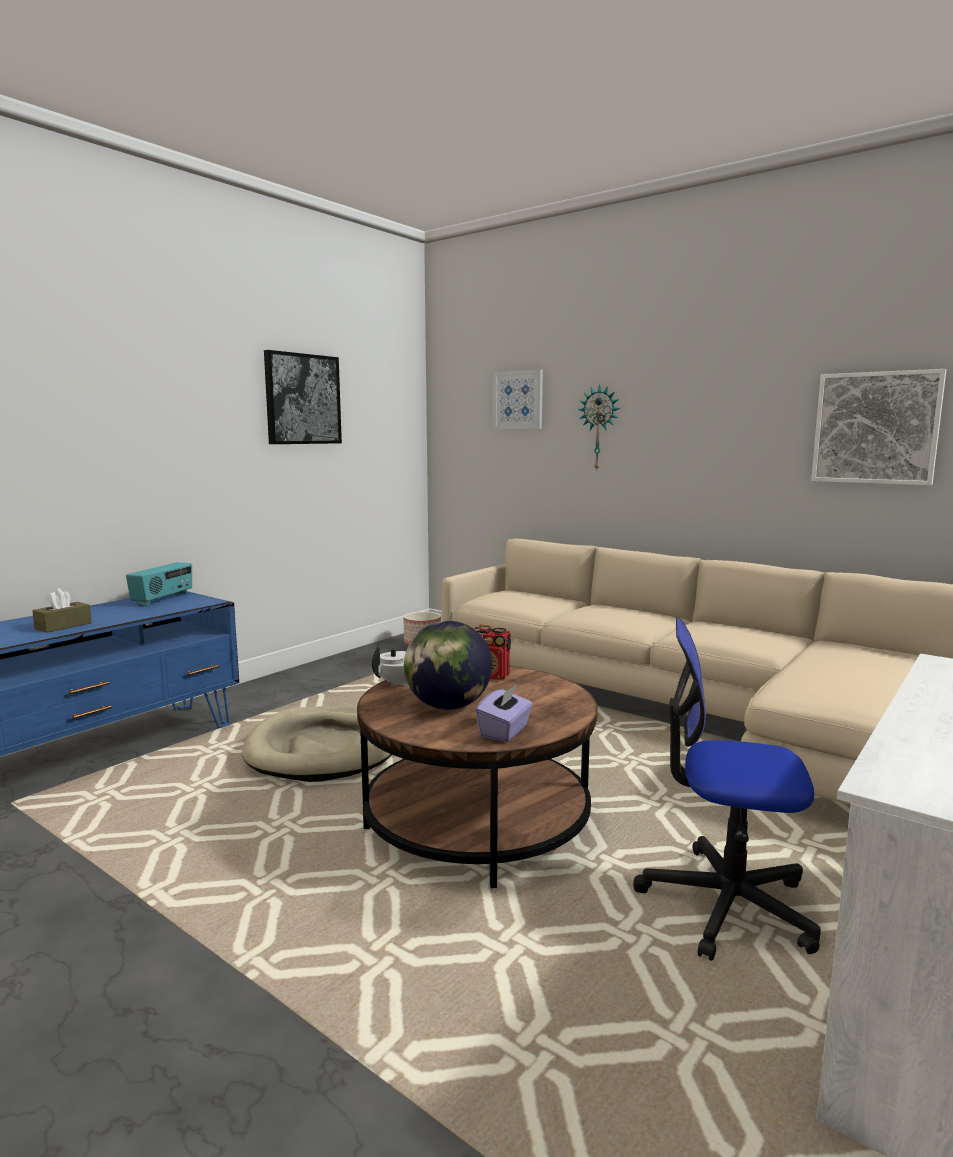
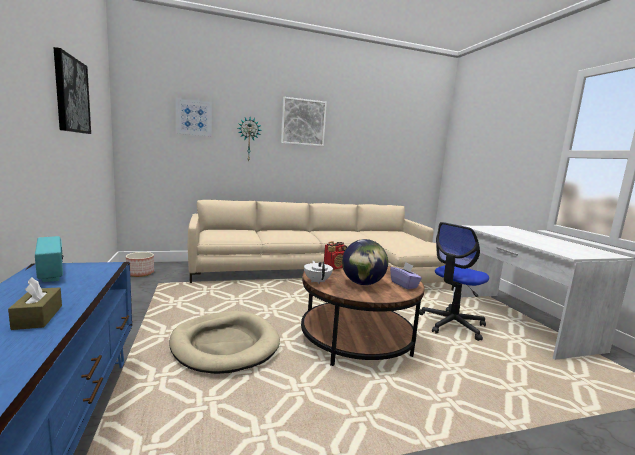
camera: 55 degrees left, 0 degrees up
(875, 428) = (367, 149): picture -> picture (303, 122)

